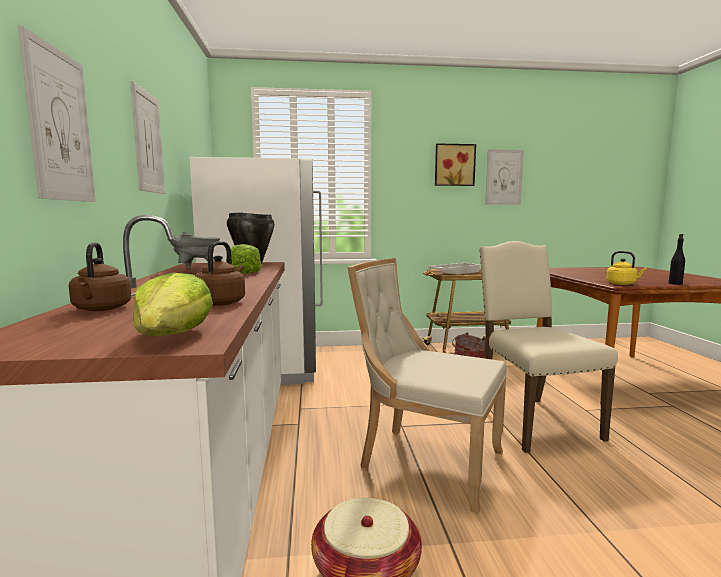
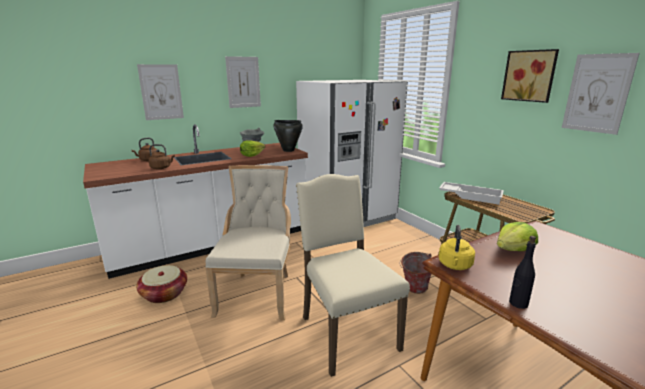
camera: 65 degrees right, 10 degrees up
(173, 335) = (106, 174): lettuce -> lettuce (513, 250)
(532, 421) = (346, 332): beige chair -> beige chair turned 75 degrees counterclockwise

